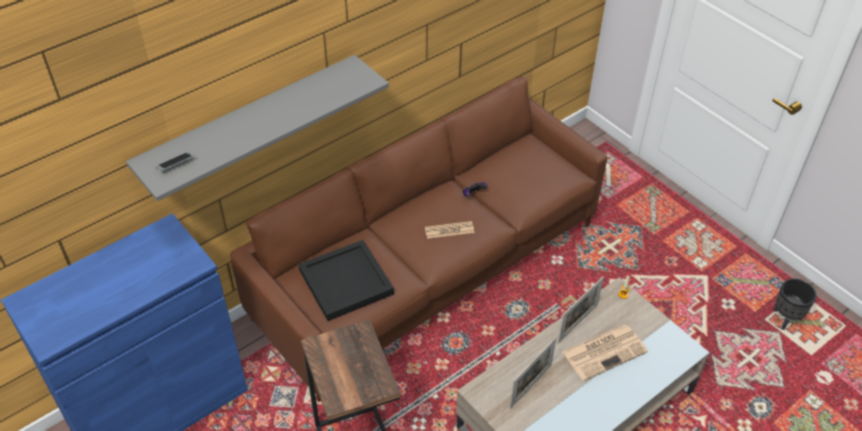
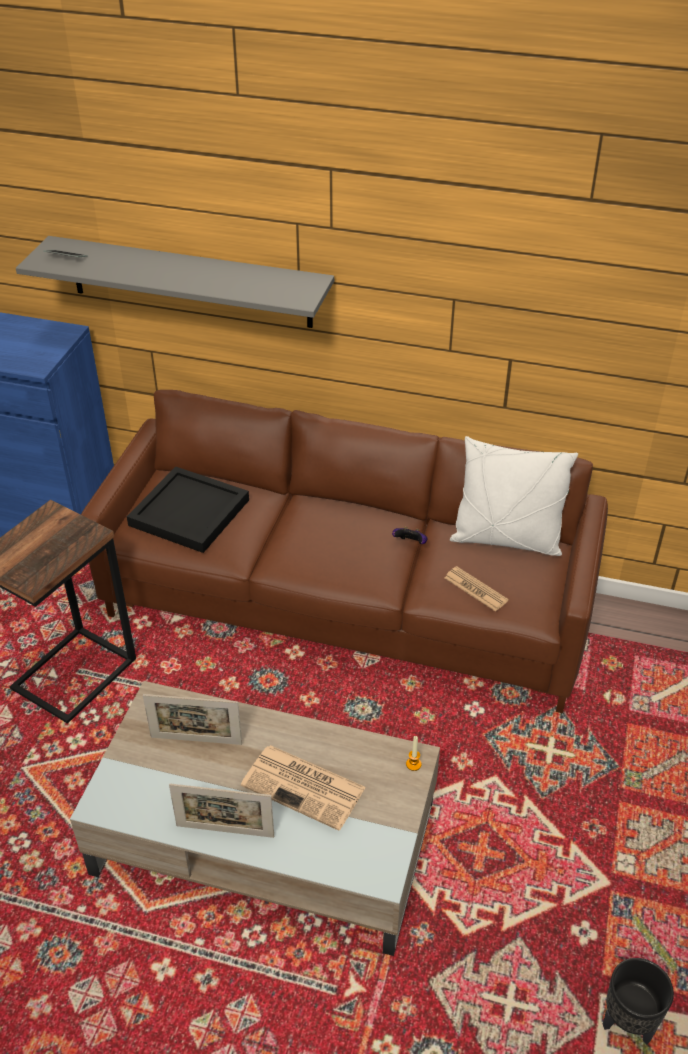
camera: 55 degrees right, 5 degrees down
(449, 230) = (335, 551): newspaper -> newspaper (475, 589)
(507, 154) = (506, 540): none -> white pillow
(577, 323) = (326, 740): picture frame -> picture frame (225, 831)

